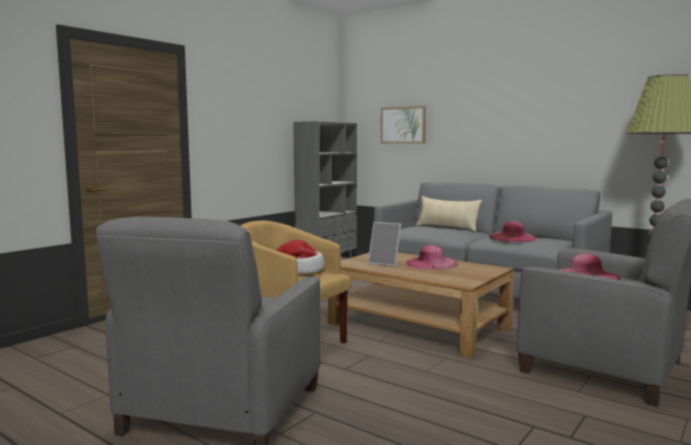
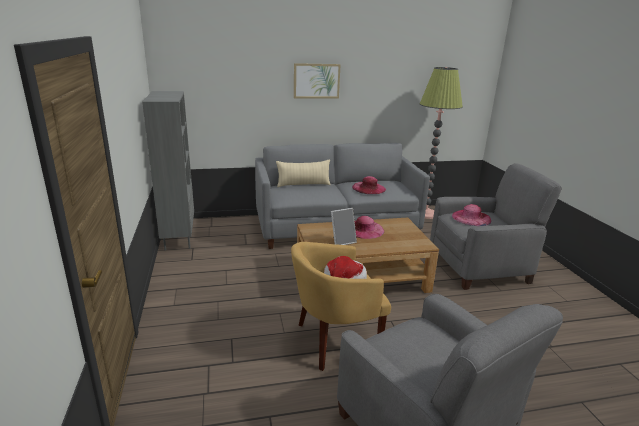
camera: 50 degrees left, 15 degrees up
(403, 125) = (228, 91): picture -> picture (316, 81)

